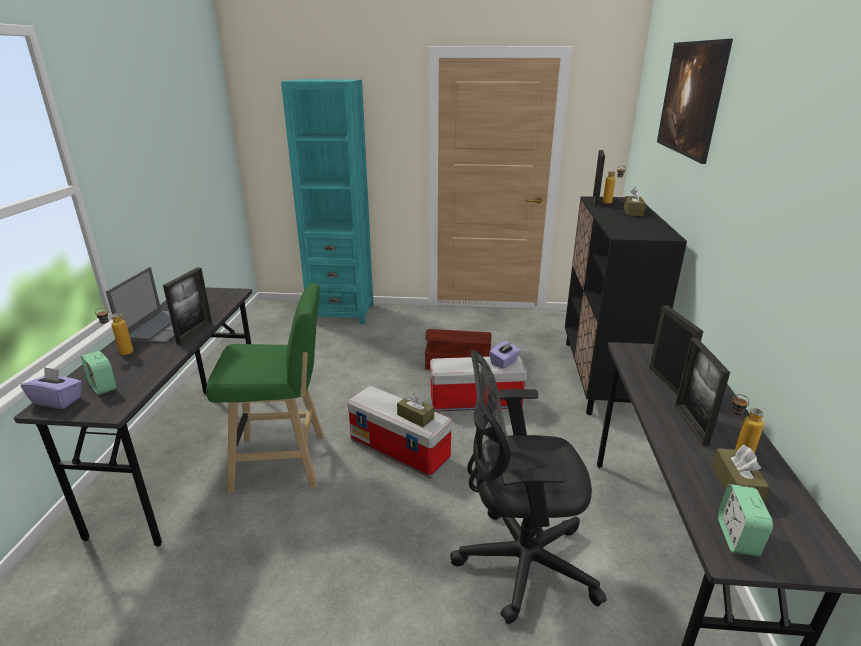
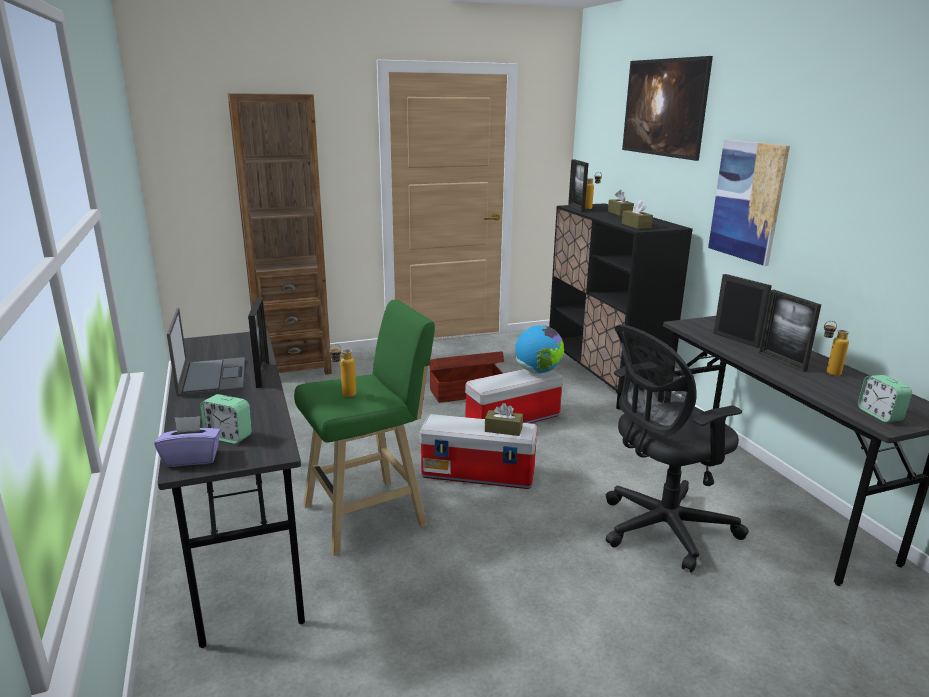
camera: 25 degrees left, 5 degrees down
(120, 353) = (199, 407): bottle -> bottle (344, 396)
(341, 312) = (293, 367): turquoise bookcase -> brown bookcase
(504, 362) = (538, 372): purple tissue box -> globe
(733, 220) = (747, 201): none -> picture
(736, 485) = (847, 388): brown tissue box -> brown tissue box (636, 226)

